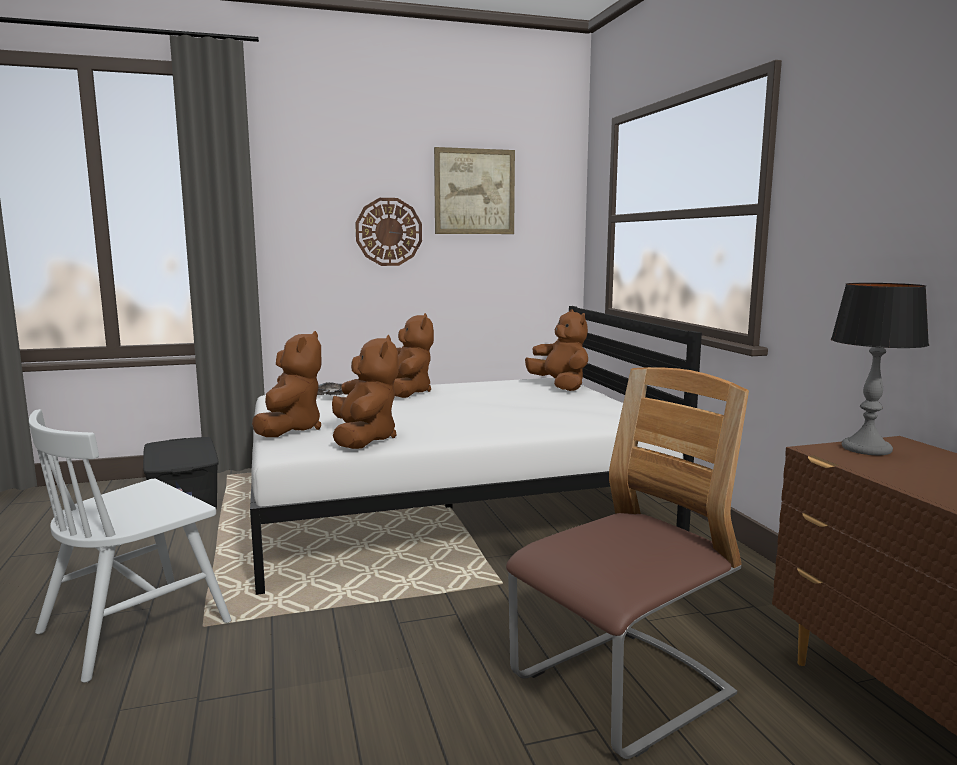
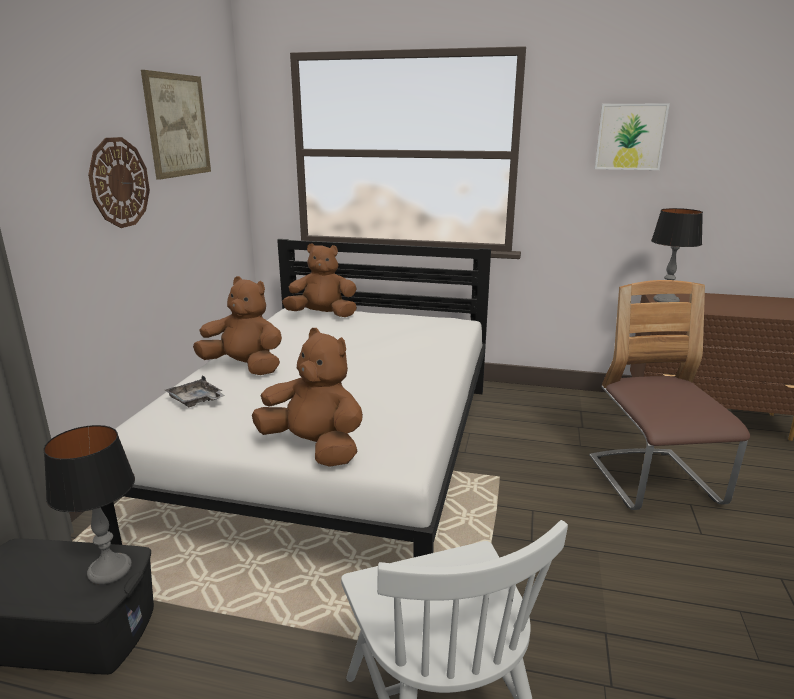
camera: 60 degrees left, 10 degrees up
(189, 460) = (110, 570): none -> table lamp
(364, 439) = (400, 419): brown plush toy -> none
(893, 167) = (630, 137): none -> picture

